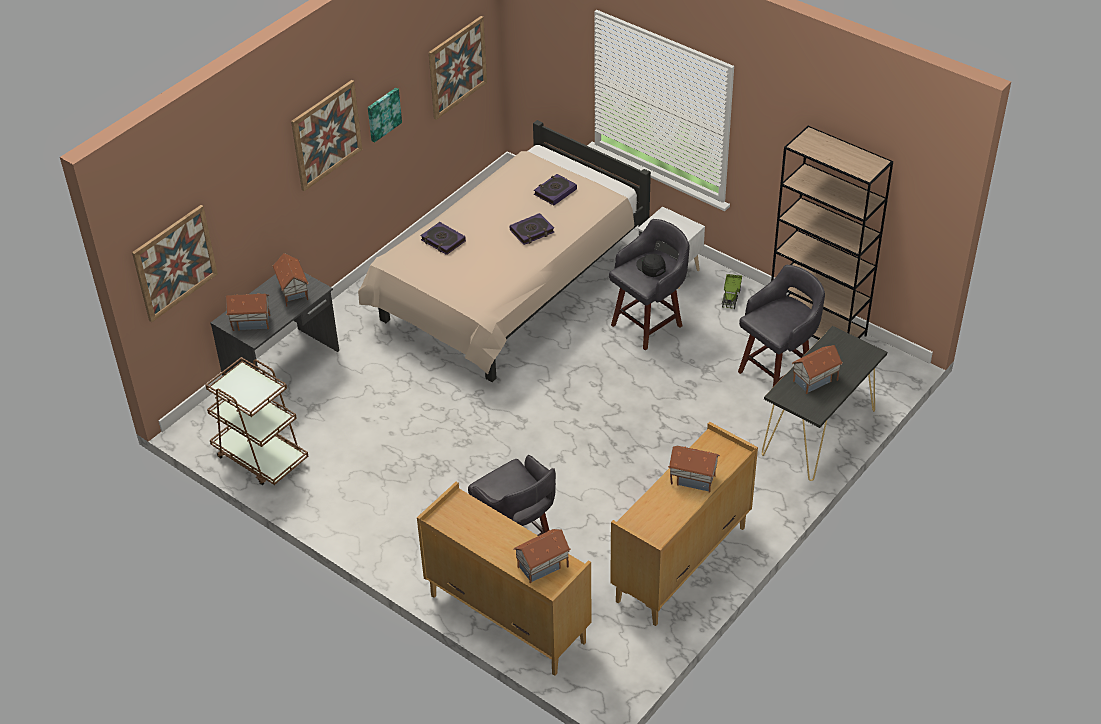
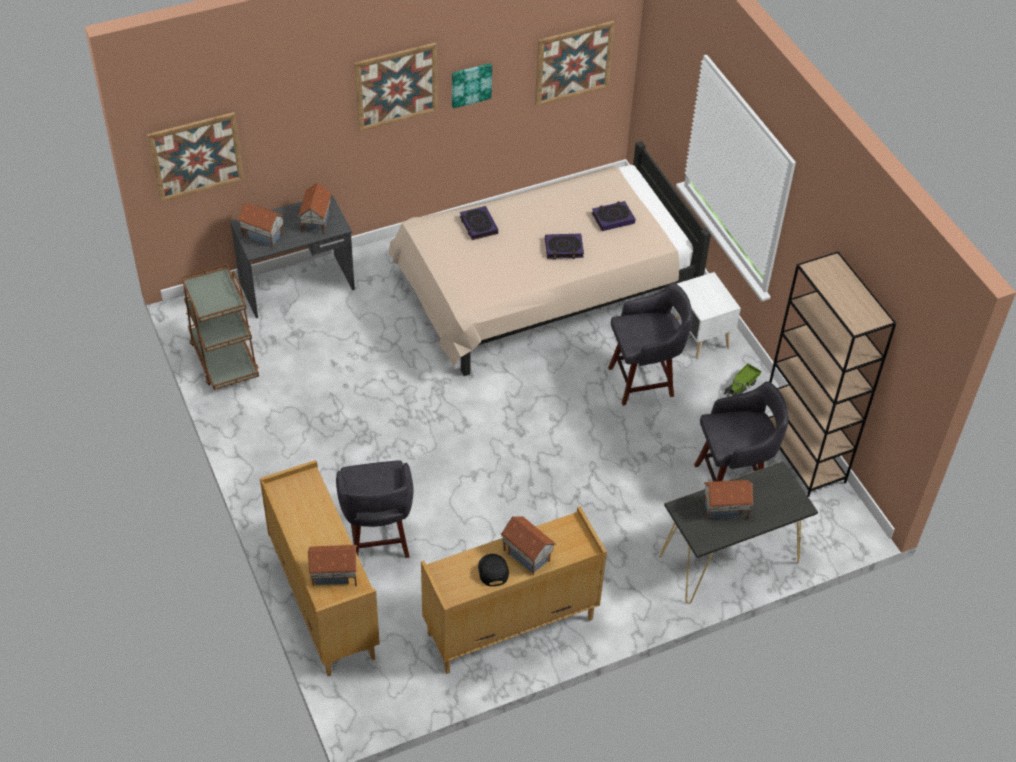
camera: 25 degrees right, 5 degrees up
(651, 267) = (651, 328): black cap -> black cap (493, 571)

